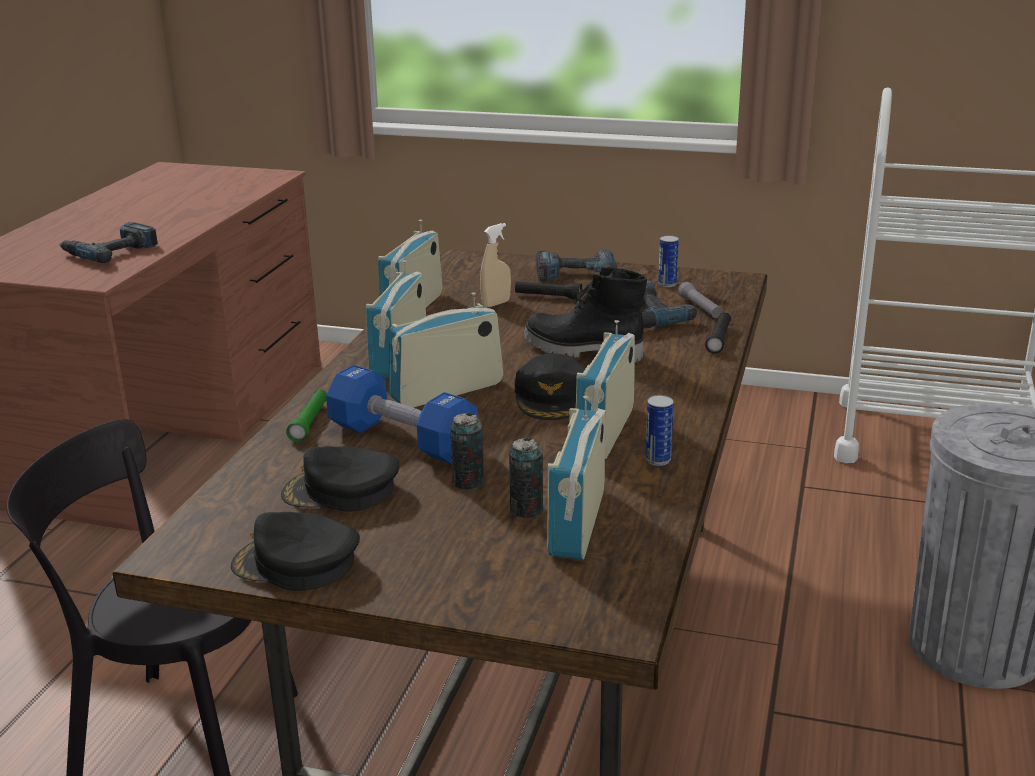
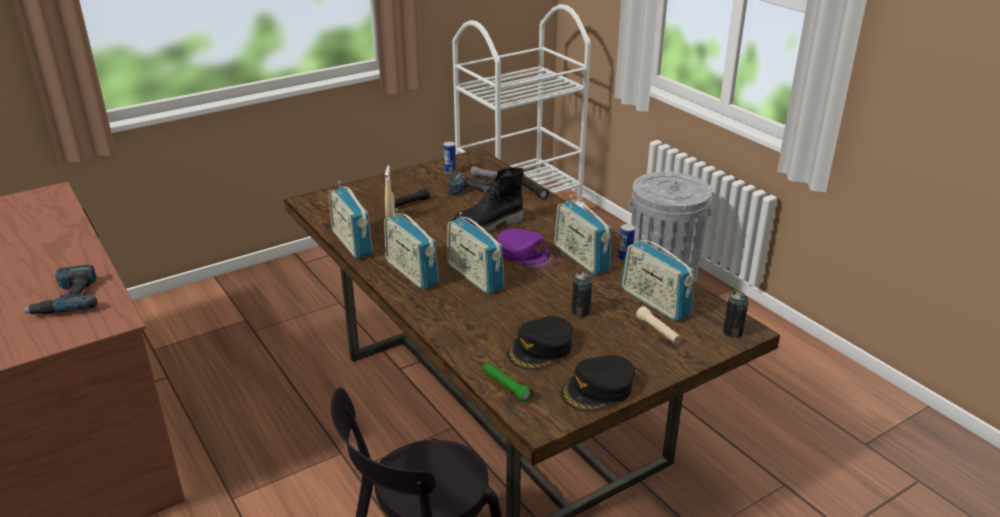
camera: 50 degrees left, 5 degrees up
(309, 422) = (448, 329): green flashlight -> green flashlight (506, 387)
(403, 439) = (510, 310): blue dumbbell -> none
(447, 391) = (474, 277): radio -> radio turned 45 degrees counterclockwise
(503, 553) = (658, 331): none -> beige flashlight
(526, 510) = (627, 309): can -> can (733, 332)
(552, 396) = (525, 254): black cap -> purple cap
(577, 277) = (397, 186): power drill -> none

